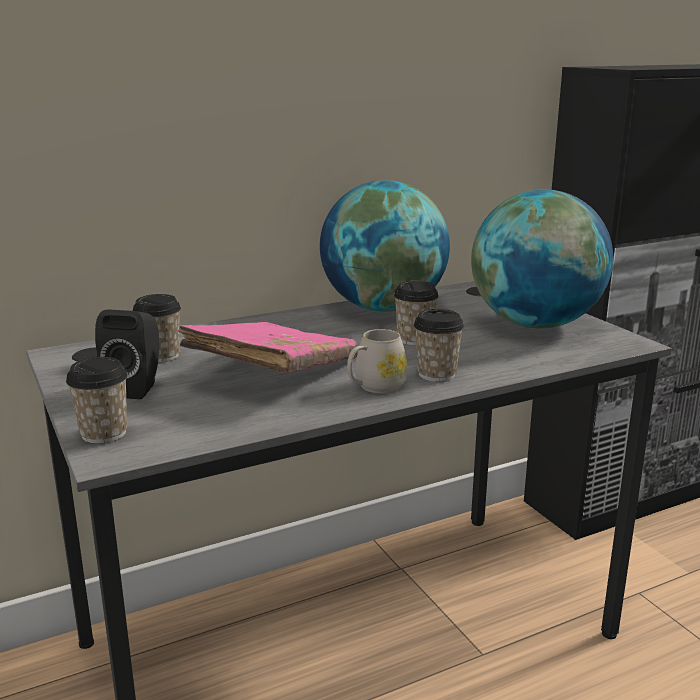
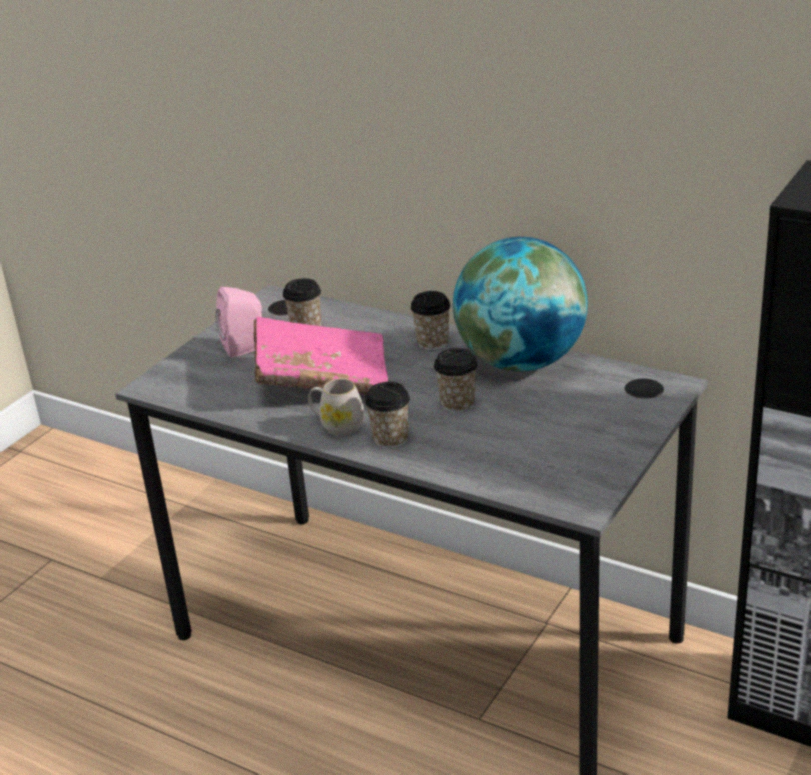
camera: 60 degrees right, 10 degrees up
(104, 433) = (174, 371): cup -> cup (432, 343)
(136, 388) = (246, 347): black speaker -> pink speaker
(535, 324) = (573, 444): globe -> none

